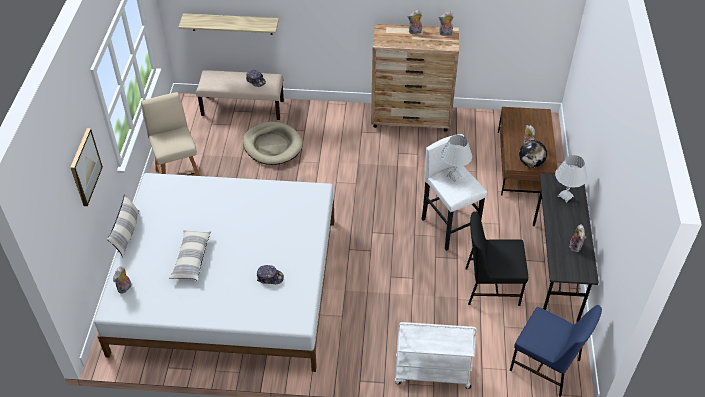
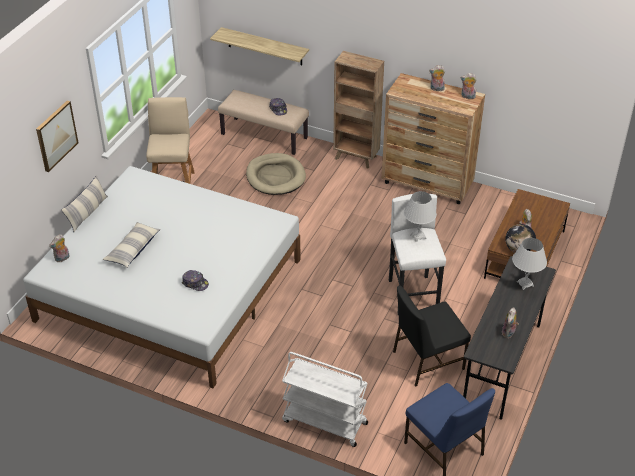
camera: 20 degrees right, 5 degrees down
(337, 109) = (356, 158): none -> brown bookcase
(490, 286) = (426, 360): black chair -> black chair turned 45 degrees counterclockwise

